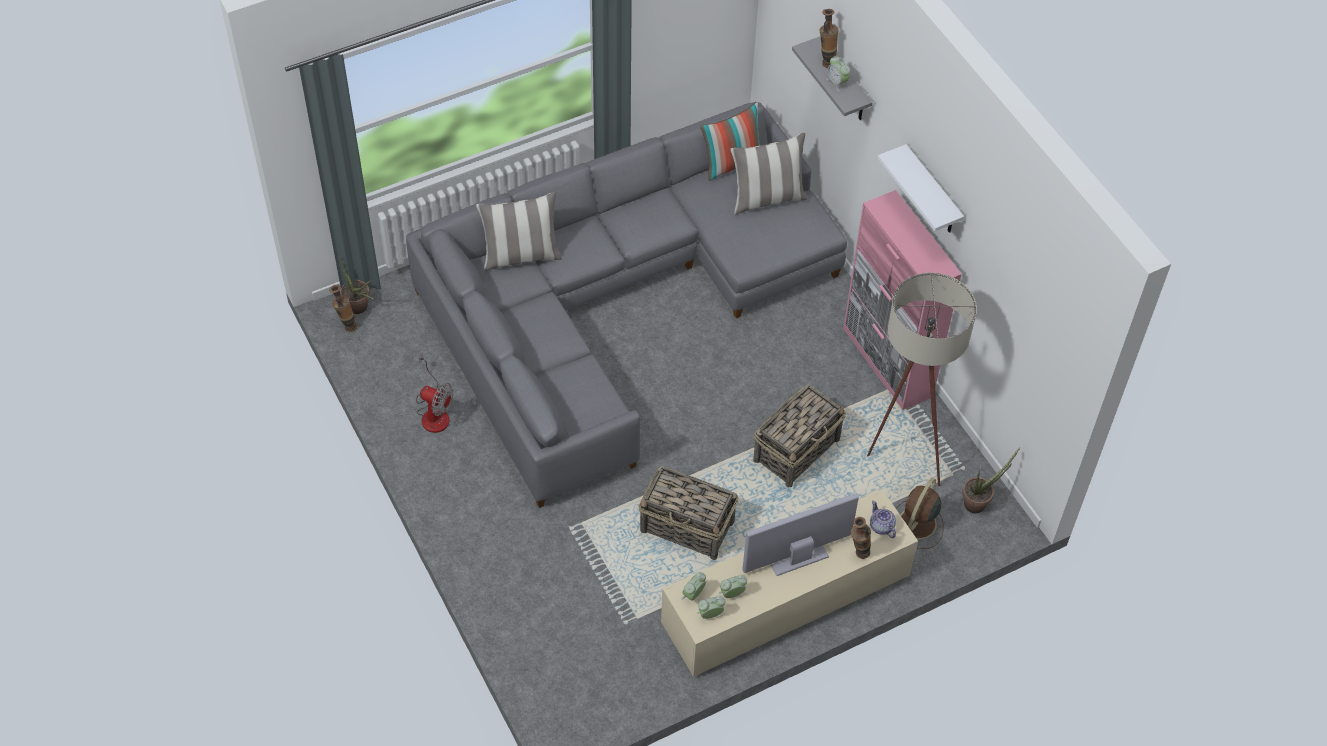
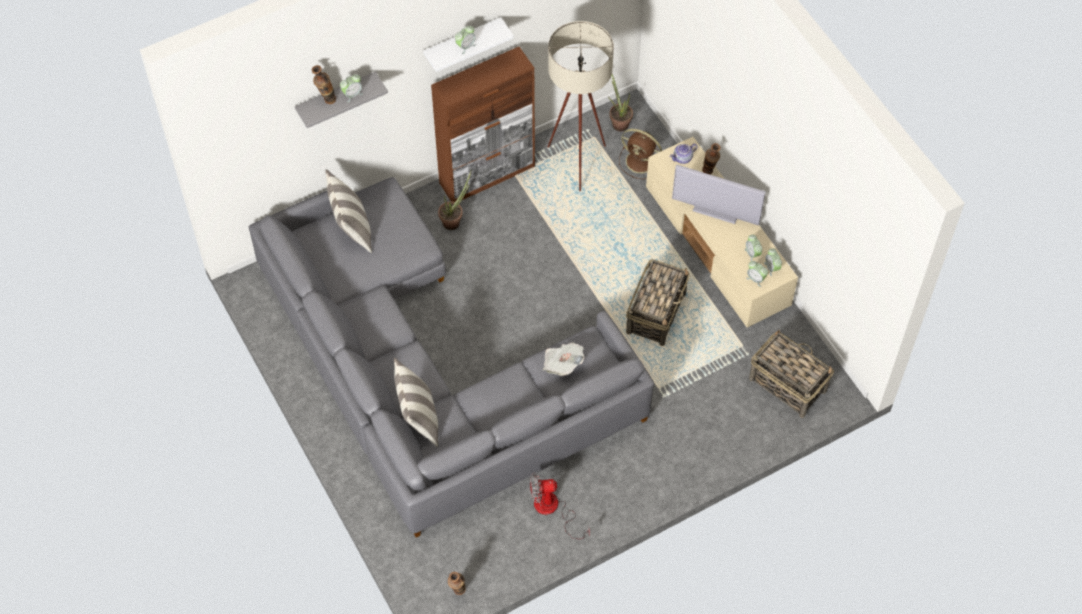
camera: 90 degrees left, 5 degrees up
(360, 309) = (437, 584): potted plant -> potted plant (454, 221)
(434, 412) = (552, 509): fan -> fan turned 120 degrees counterclockwise
(581, 386) = (562, 363): none -> newspaper
(731, 163) = (309, 256): pillow -> none
(797, 449) = (576, 238): basket -> basket (786, 384)
(798, 558) = (716, 211): television -> television turned 45 degrees counterclockwise
(887, 363) = (487, 175): pink cabinet -> brown cabinet
(914, 182) = (465, 46): none -> alarm clock

